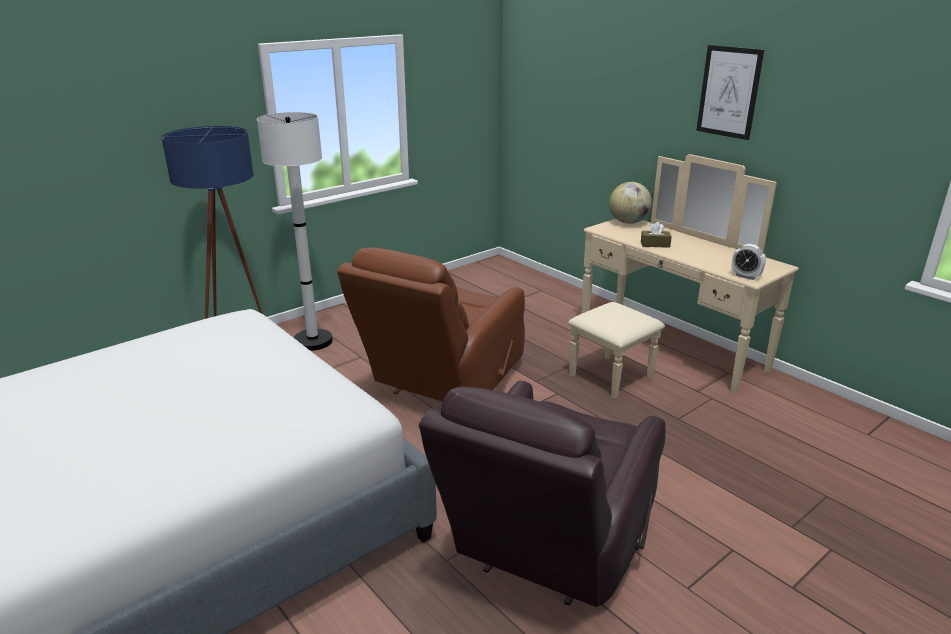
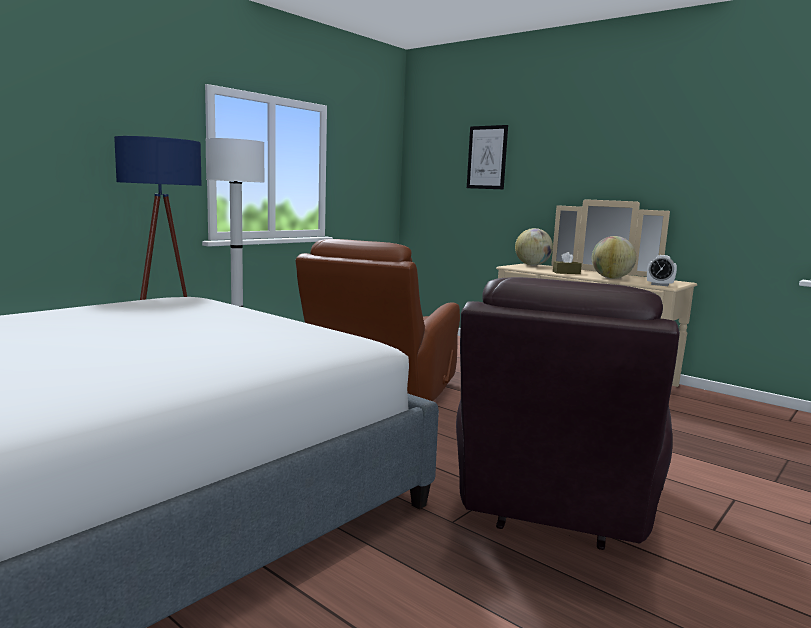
camera: 10 degrees left, 15 degrees down
(699, 258) = (611, 278): none -> globe
(729, 92) = (619, 143): picture -> picture (487, 157)

